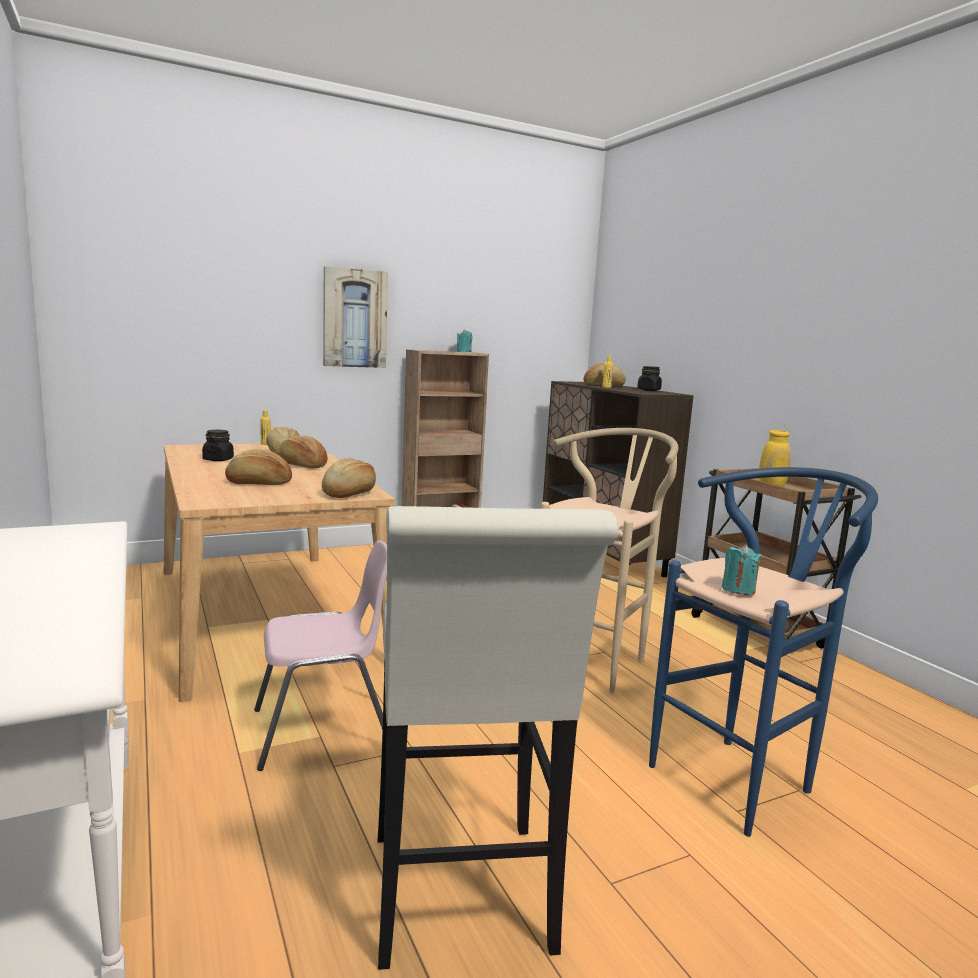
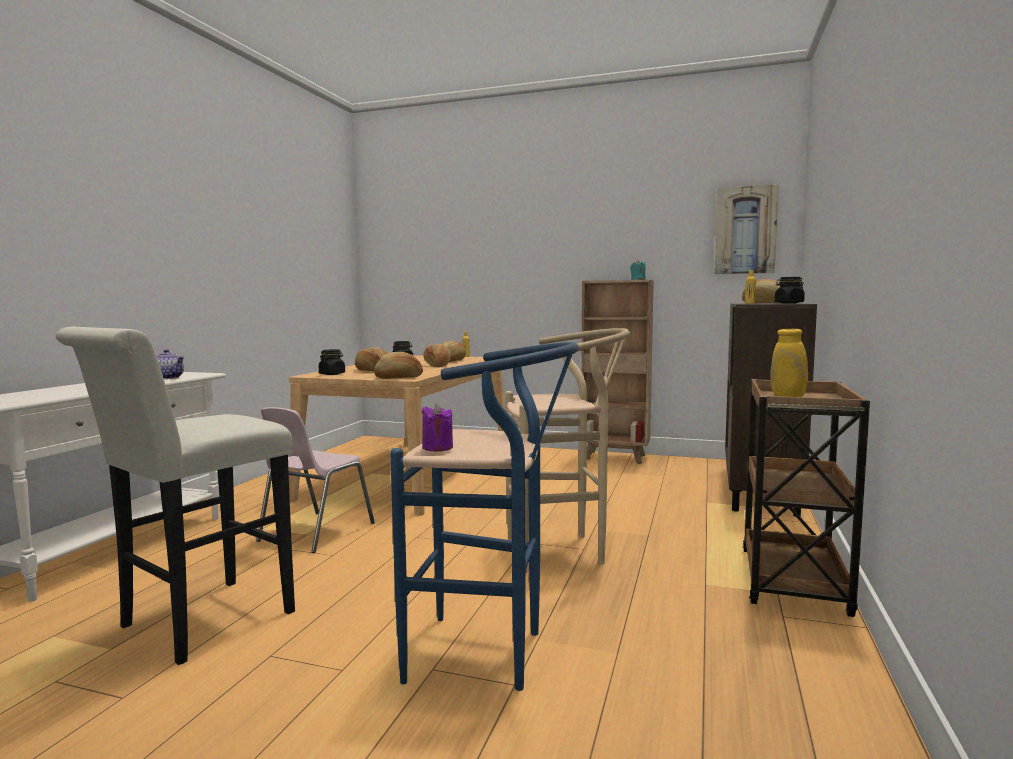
camera: 45 degrees right, 5 degrees down
(81, 547) = (169, 378): none -> teapot
(227, 496) = (332, 374): none -> black jar
(325, 730) = (315, 532): pink chair -> pink chair turned 90 degrees clockwise
(354, 318) = (548, 259): picture -> picture (745, 230)
(738, 589) = (437, 448): turquoise candle -> purple candle

